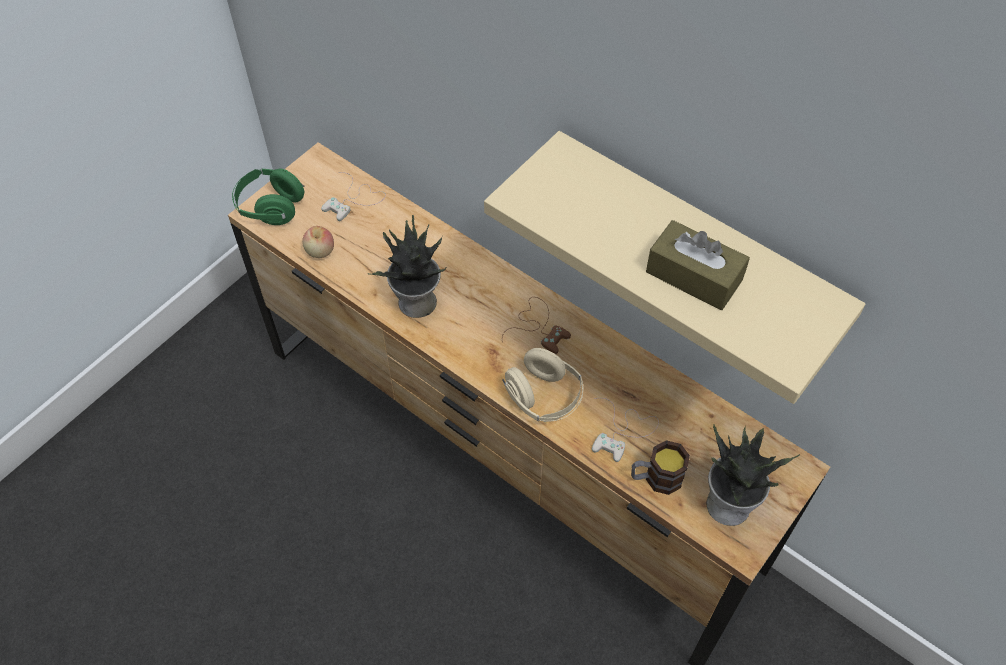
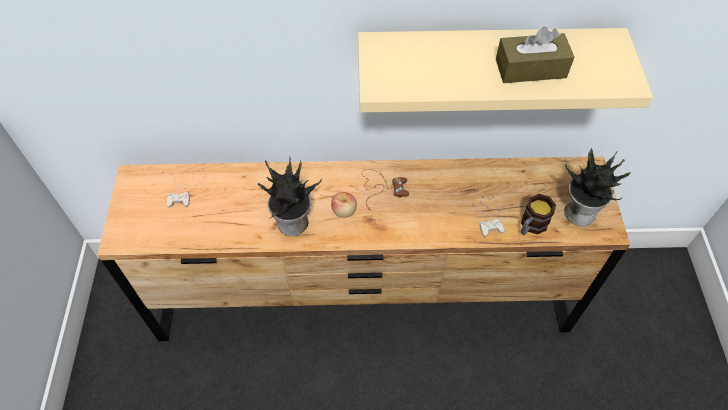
camera: 40 degrees left, 0 degrees up
(270, 207) = (127, 229): green headphones -> none
(320, 251) = (193, 234): apple -> apple (344, 211)
(544, 397) = (426, 226): beige headphones -> none

